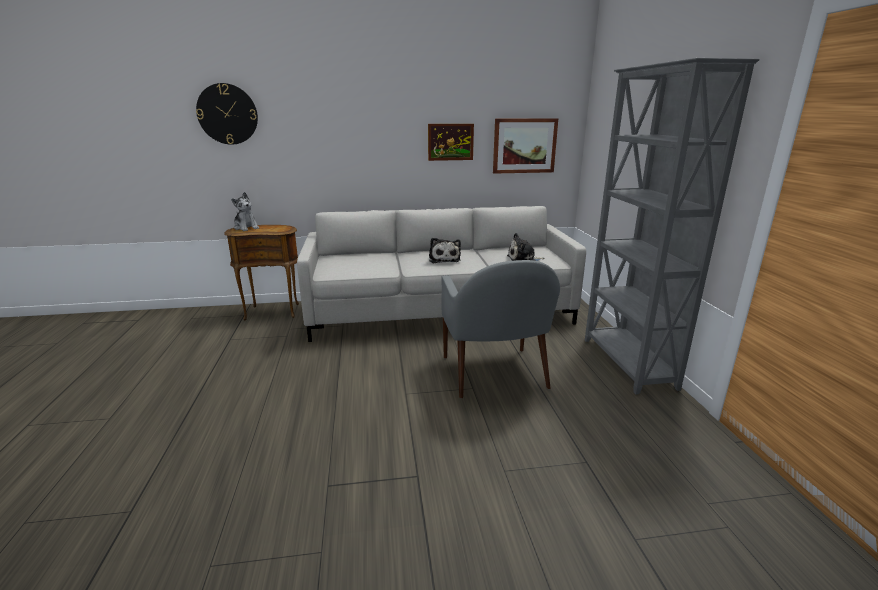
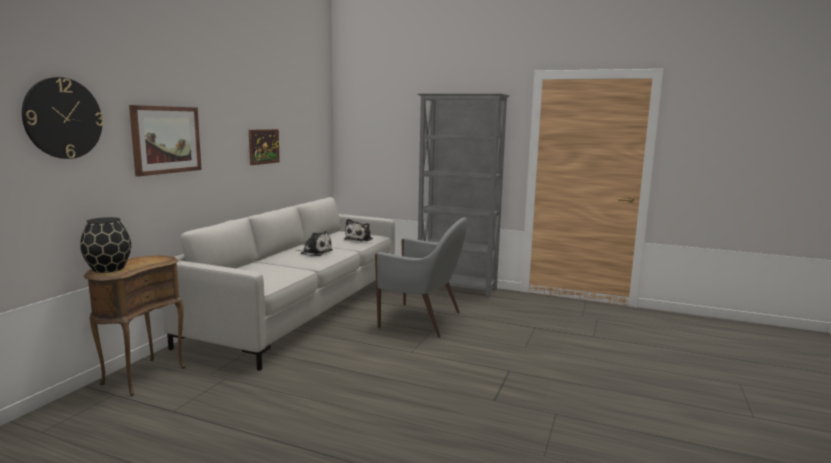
camera: 60 degrees left, 10 degrees down
(246, 228) = (108, 268): plush toy -> black vase
(524, 146) = (306, 148): picture -> picture (166, 139)

